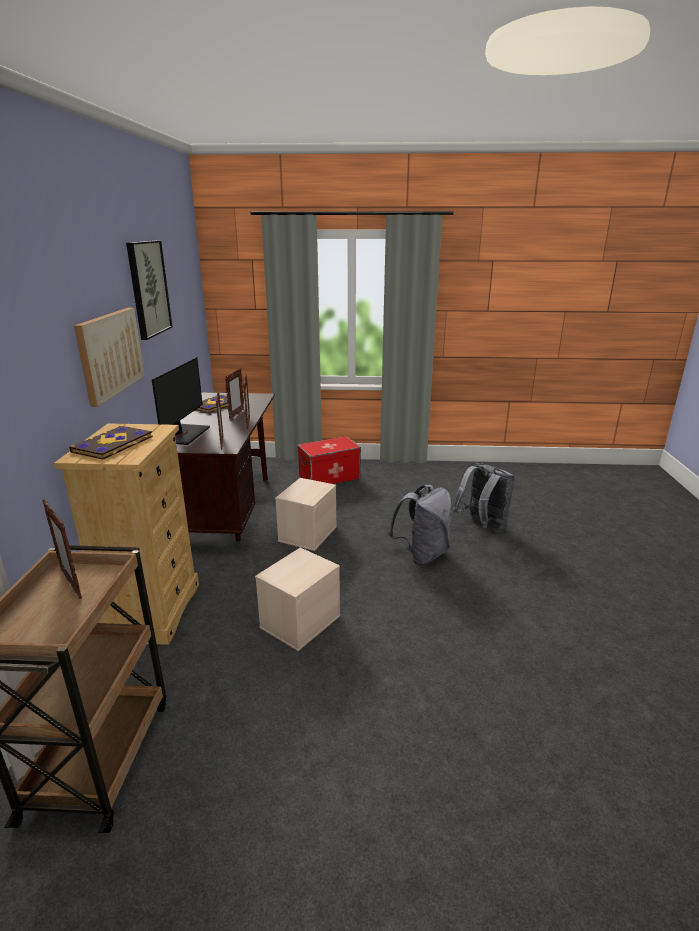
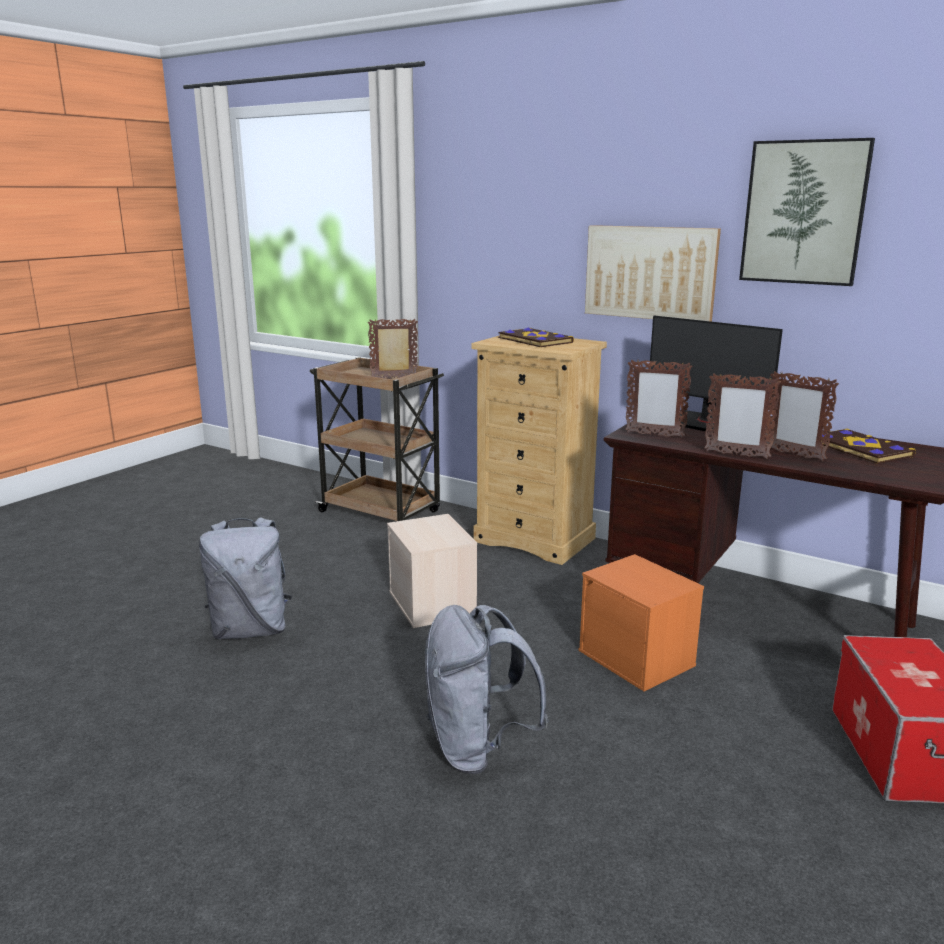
camera: 120 degrees right, 5 degrees down
(307, 533) = (638, 658): beige storage box -> orange storage box
(482, 527) = (506, 896): grey backpack -> grey backpack (251, 630)

